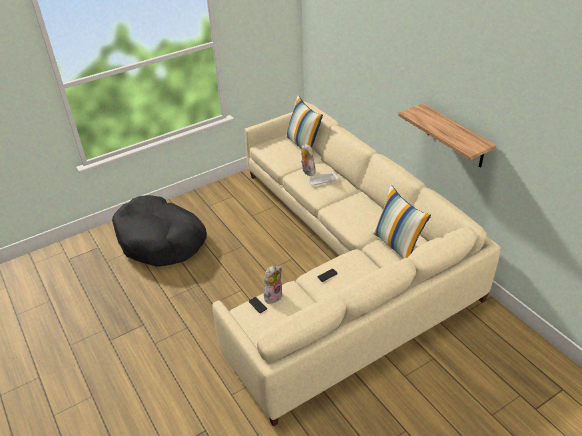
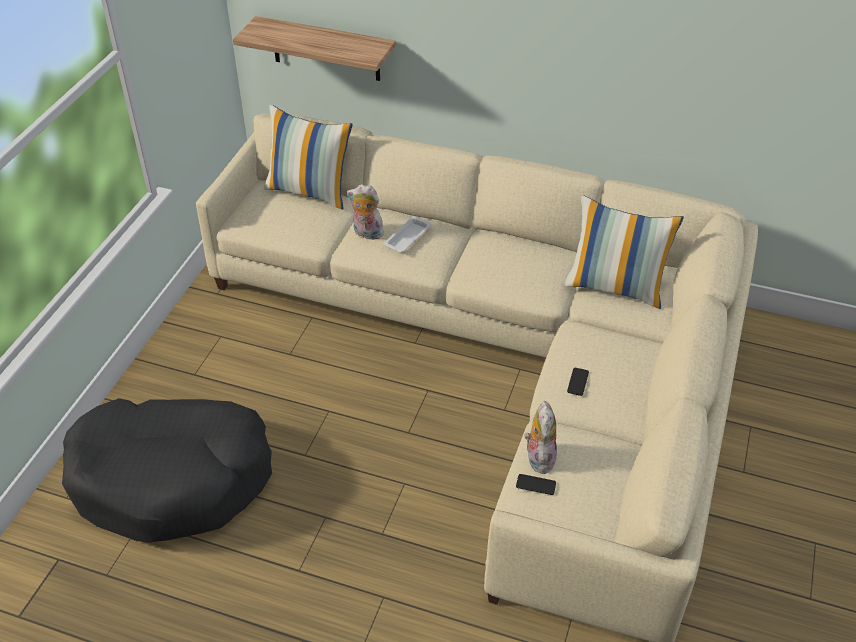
camera: 40 degrees left, 5 degrees up
(455, 136) = (643, 82): shelf -> shelf (326, 49)

